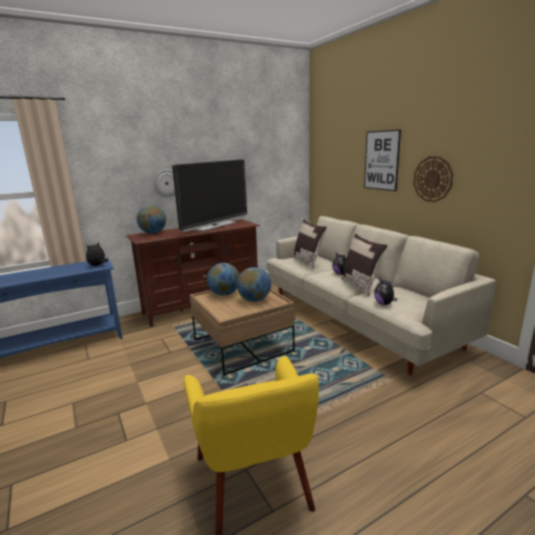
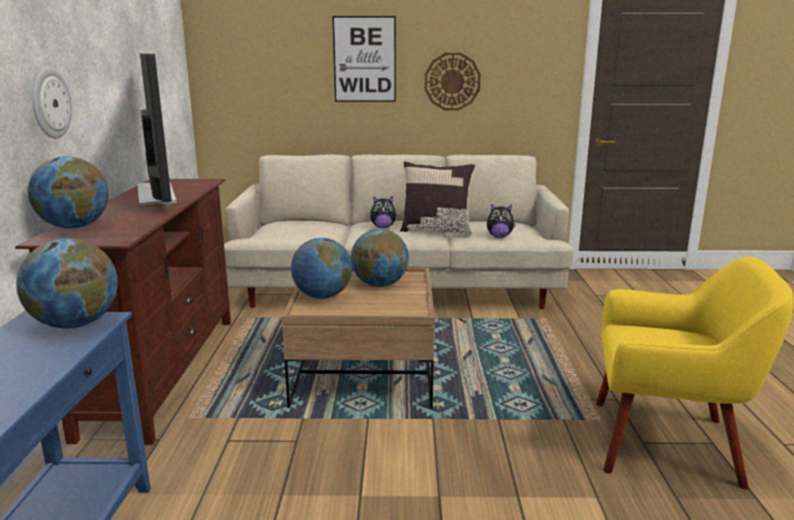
camera: 60 degrees left, 0 degrees up
(98, 265) = (75, 324): plush toy -> globe
(308, 262) = (307, 229): pillow -> none

